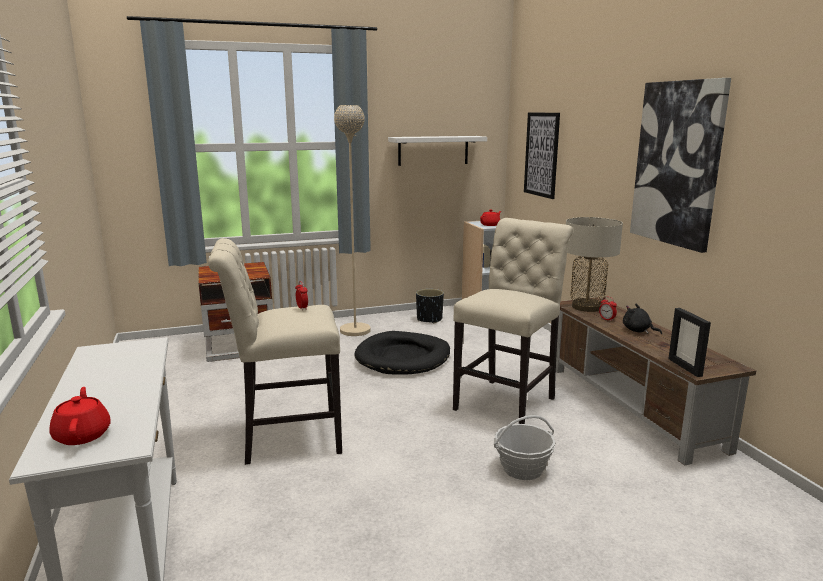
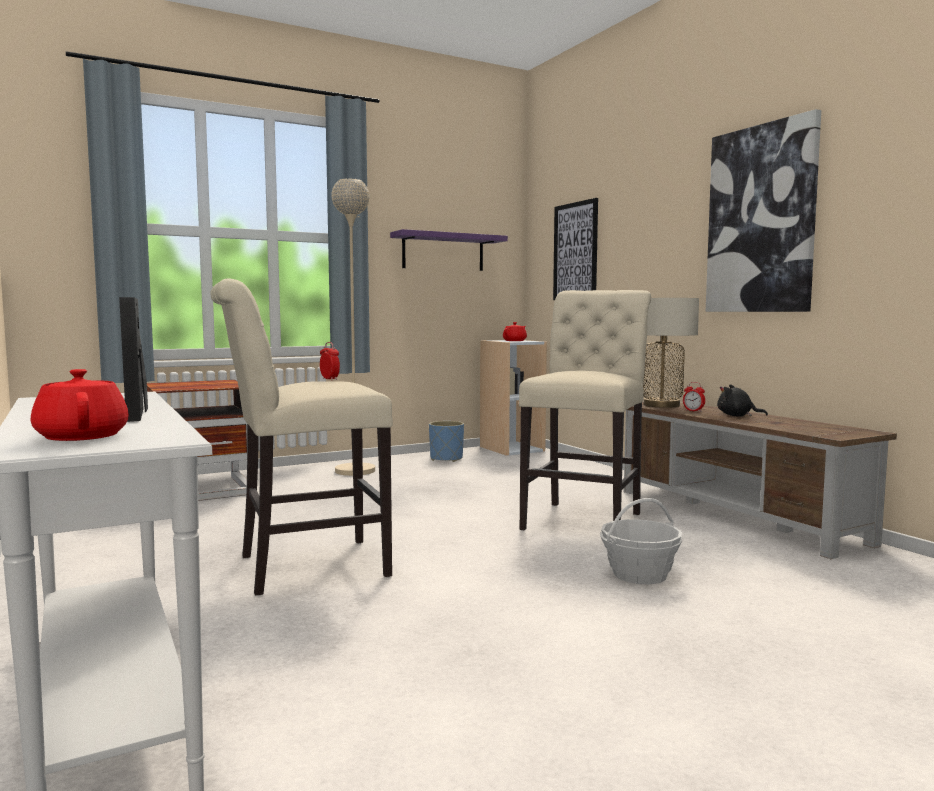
camera: 10 degrees left, 10 degrees down
(403, 357) = (430, 490): black dog bed -> none
(429, 319) = (446, 459): black planter -> blue planter
(433, 150) = (443, 252): white shelf -> purple shelf
(685, 367) = (818, 433): picture frame -> picture frame (137, 414)

